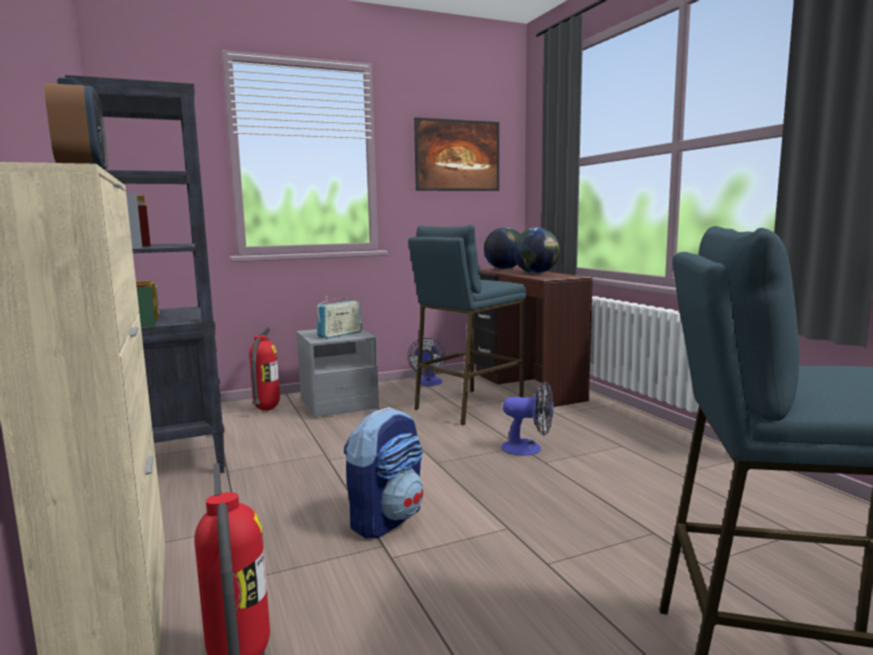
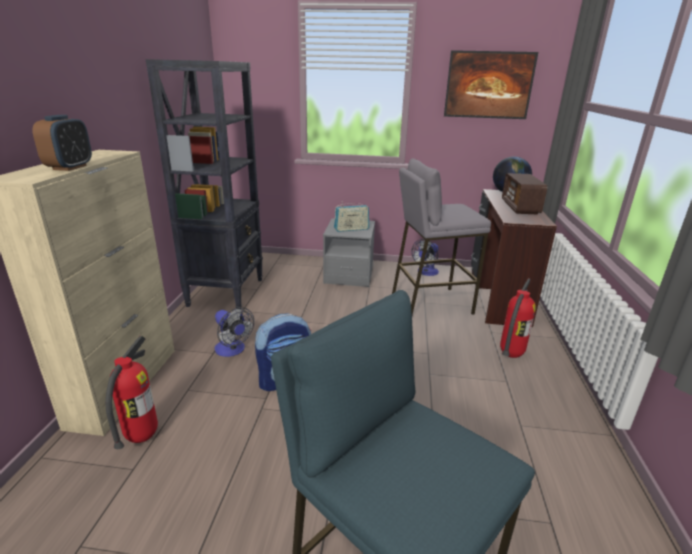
camera: 30 degrees right, 15 degrees up
(266, 409) = (304, 268): fire extinguisher -> fire extinguisher (510, 355)
(467, 406) = (430, 303): blue stool -> grey stool
(529, 448) = (431, 357): fan -> fan (233, 350)
(536, 273) = (520, 207): globe -> radio

